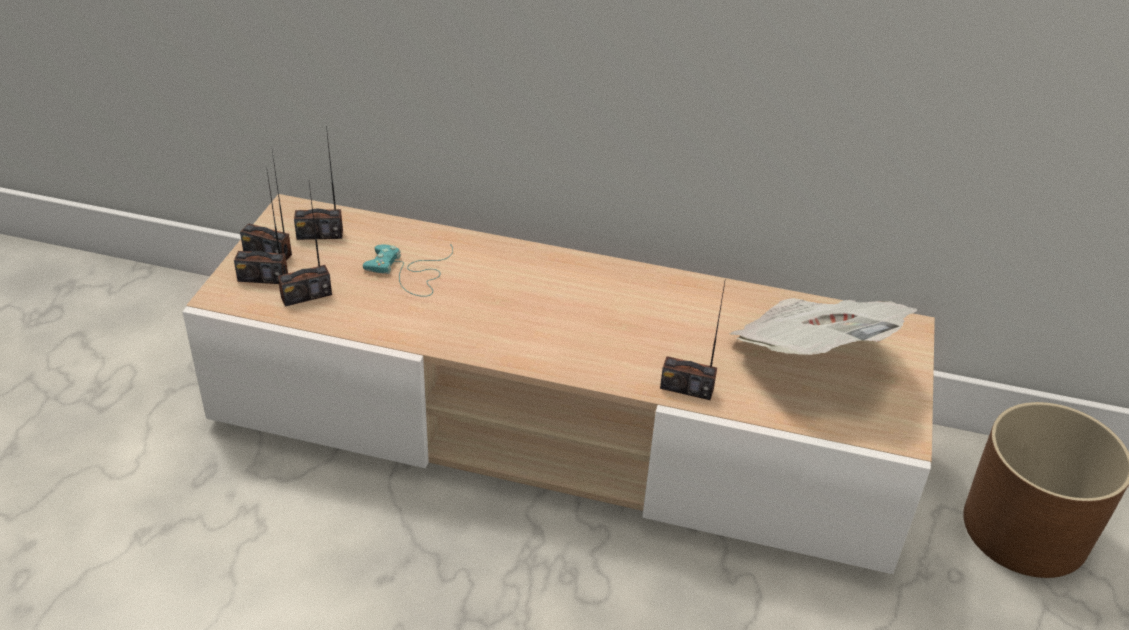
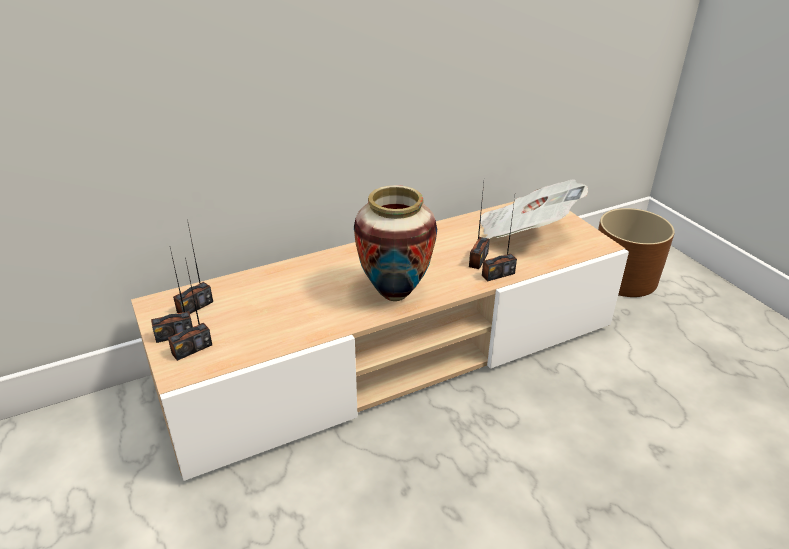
camera: 40 degrees left, 5 degrees down
(306, 295) = (236, 343): radio -> radio (478, 260)
(410, 273) = (282, 298): turquoise game controller -> none
(528, 338) = (394, 294): none -> vase

